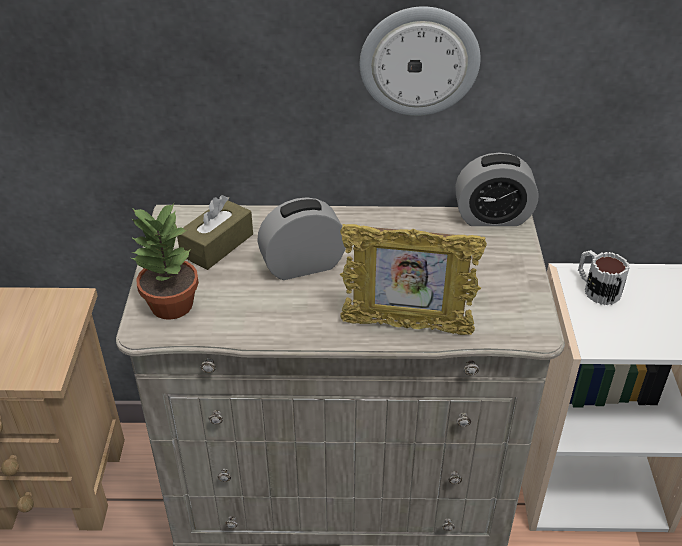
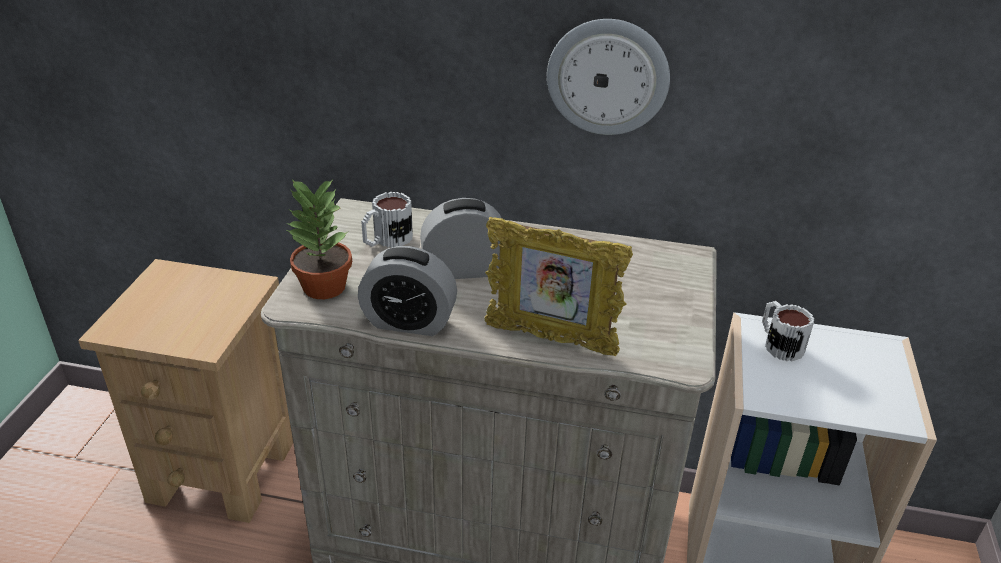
camera: 10 degrees right, 5 degrees down
(217, 245) = (386, 240): brown tissue box -> mug
(492, 217) = (672, 251): alarm clock -> alarm clock (409, 322)

